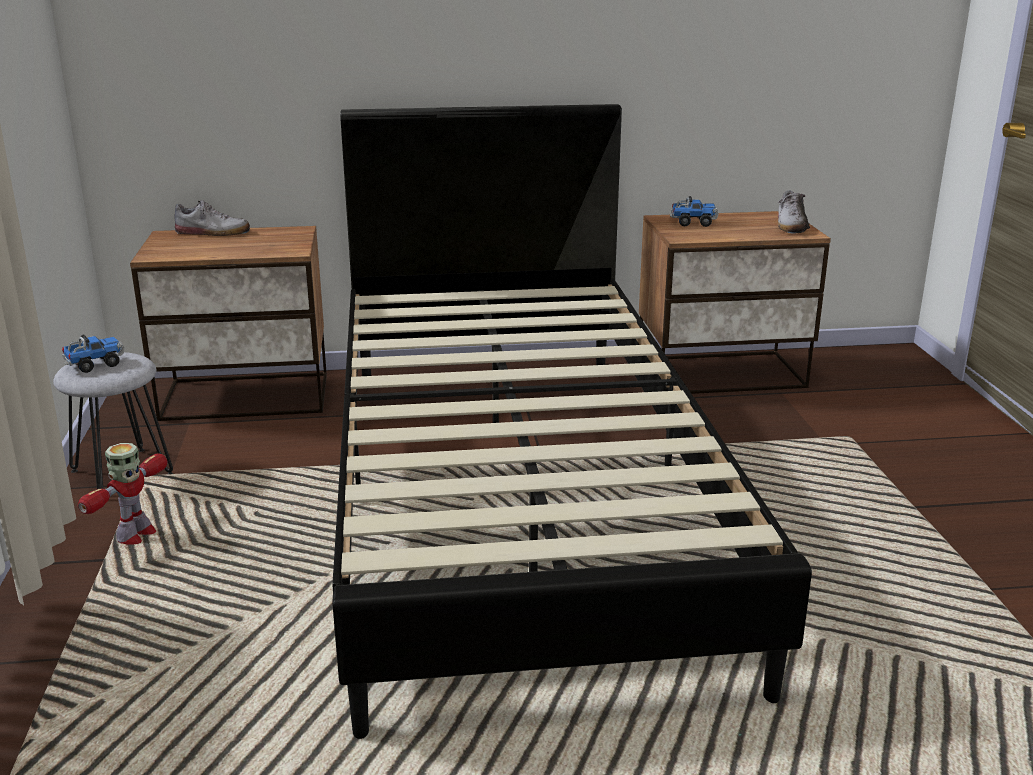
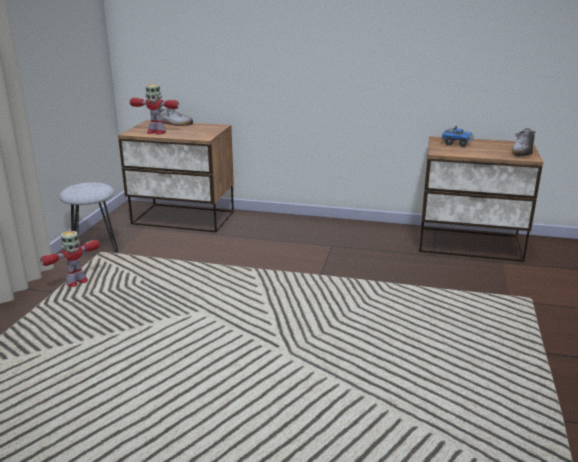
camera: 20 degrees right, 0 degrees up
(95, 365) = (82, 188): toy truck -> none
(197, 251) = (156, 132): none -> toy robot
(516, 493) = (289, 296): black bed -> none

